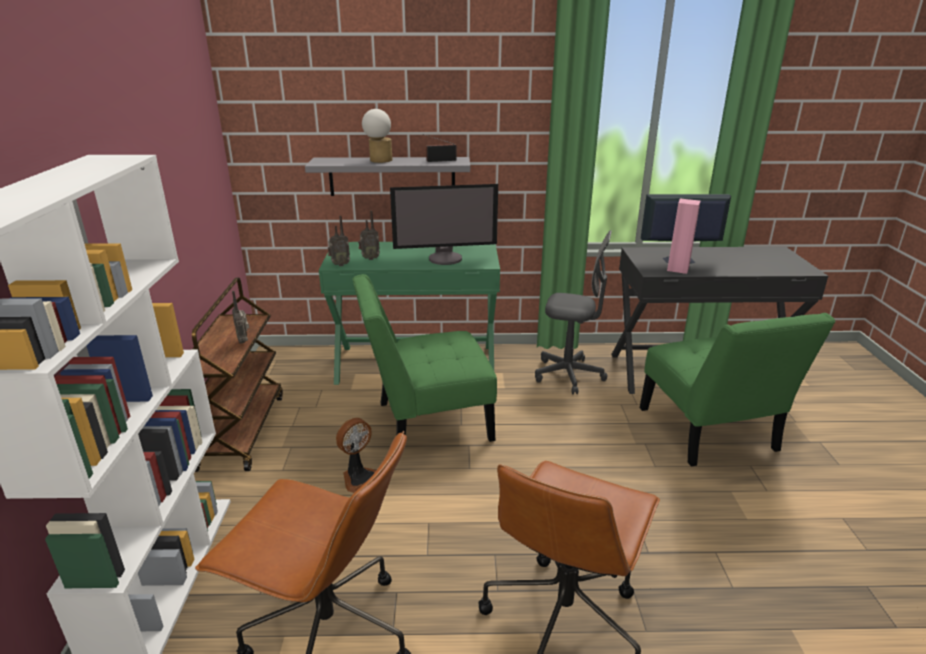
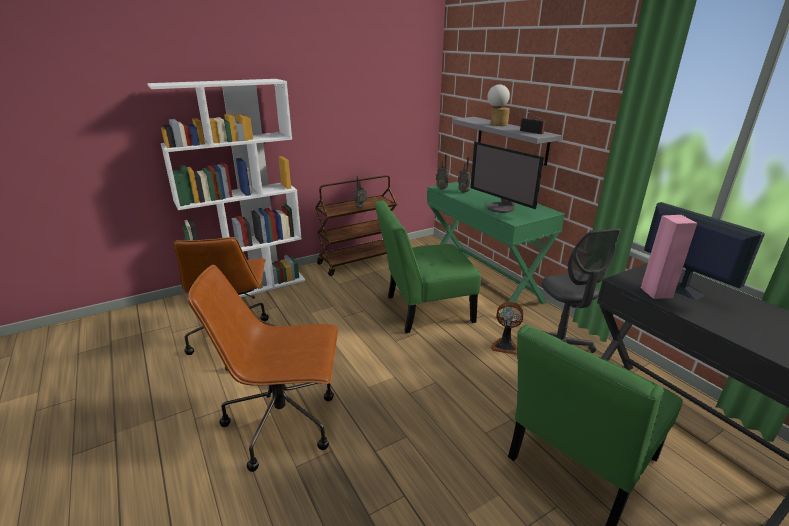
camera: 60 degrees right, 0 degrees up
(358, 477) = (352, 306): fan -> fan (505, 346)
(426, 422) = (424, 310): green chair -> green chair turned 60 degrees counterclockwise

